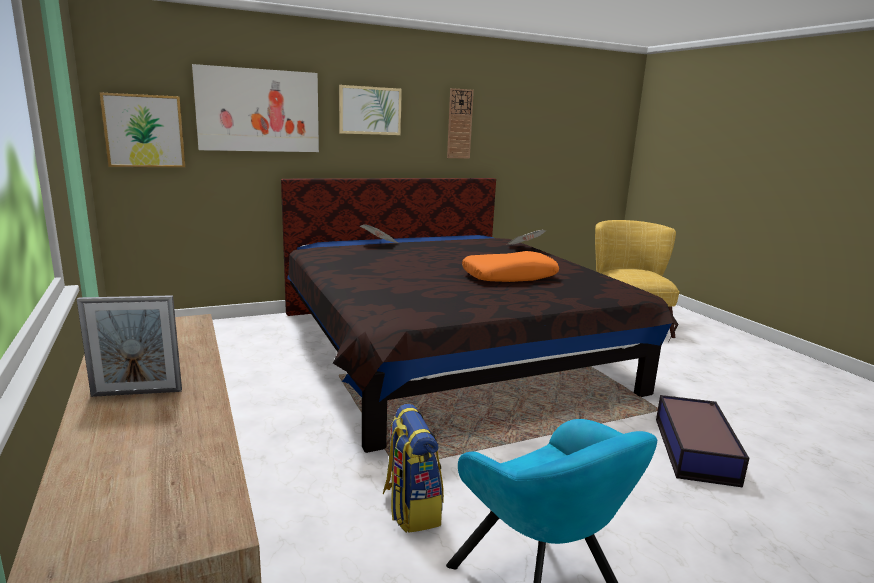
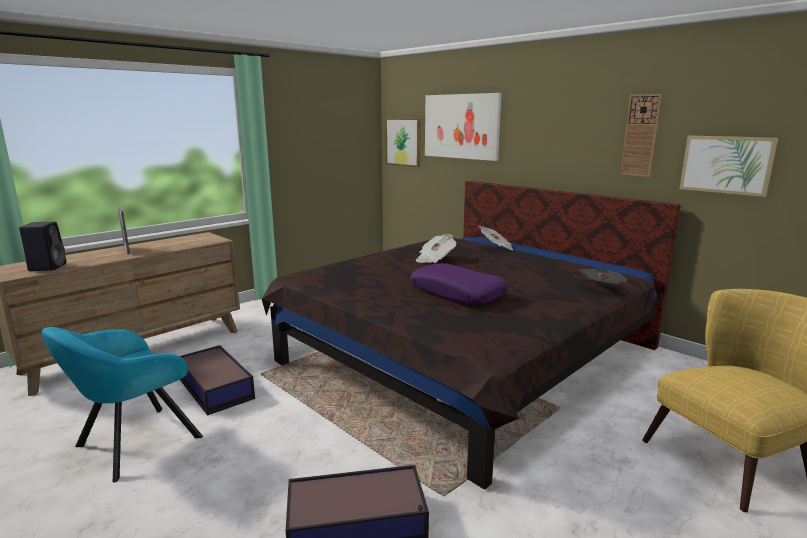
camera: 70 degrees right, 0 degrees up
(173, 480) = (48, 267): none -> black speaker
(370, 110) = (542, 123): picture -> picture (726, 164)
(394, 265) = (434, 259): none -> newspaper
(411, 508) = (215, 387): backpack -> storage box
(509, 276) = (457, 293): orange pillow -> purple pillow

